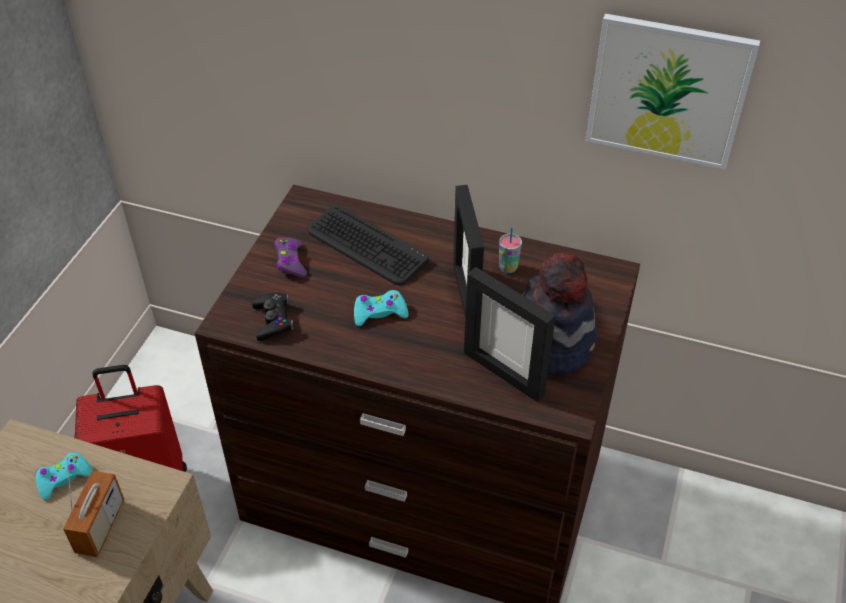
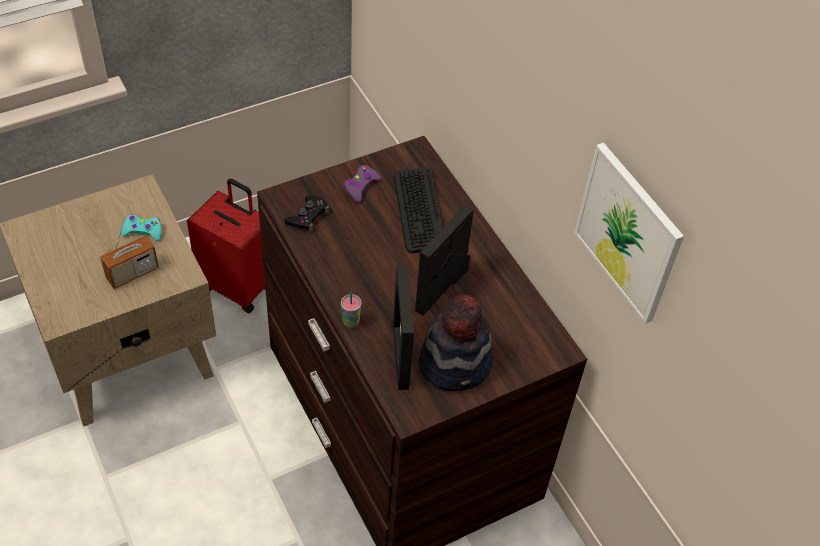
camera: 40 degrees right, 5 degrees up
(379, 313) = (374, 259): turquoise game controller -> none
(508, 268) = (491, 292): cup -> cup (350, 322)

